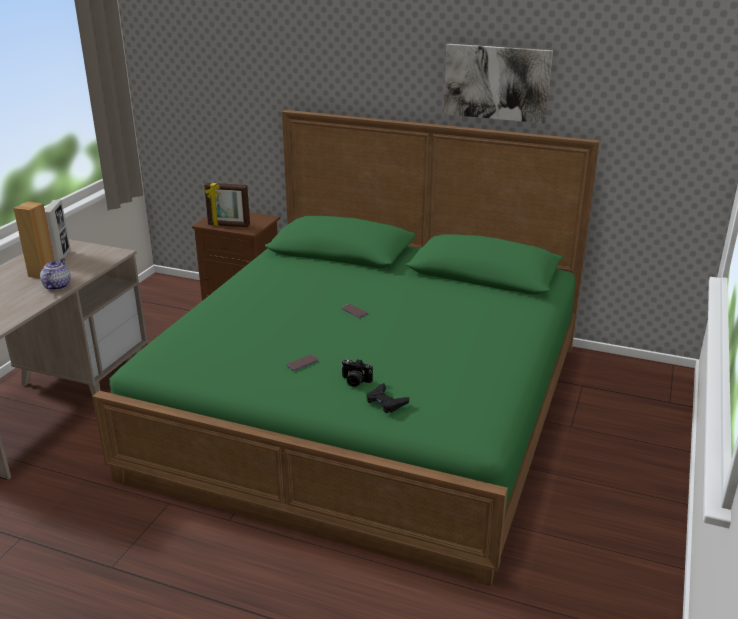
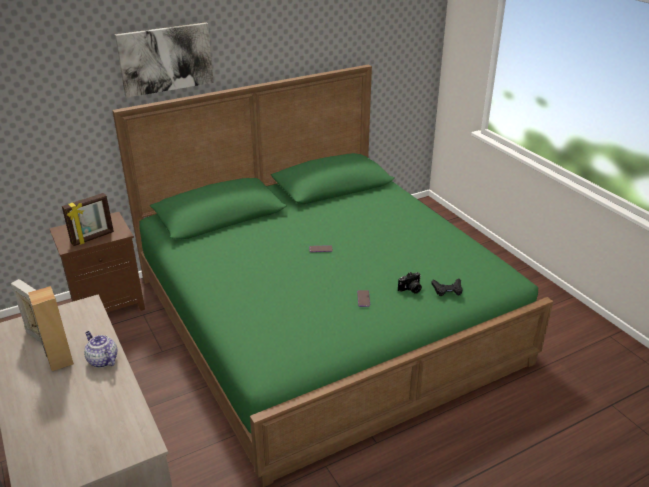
camera: 50 degrees left, 5 degrees up
(496, 82) = (294, 39): picture -> picture (165, 59)

